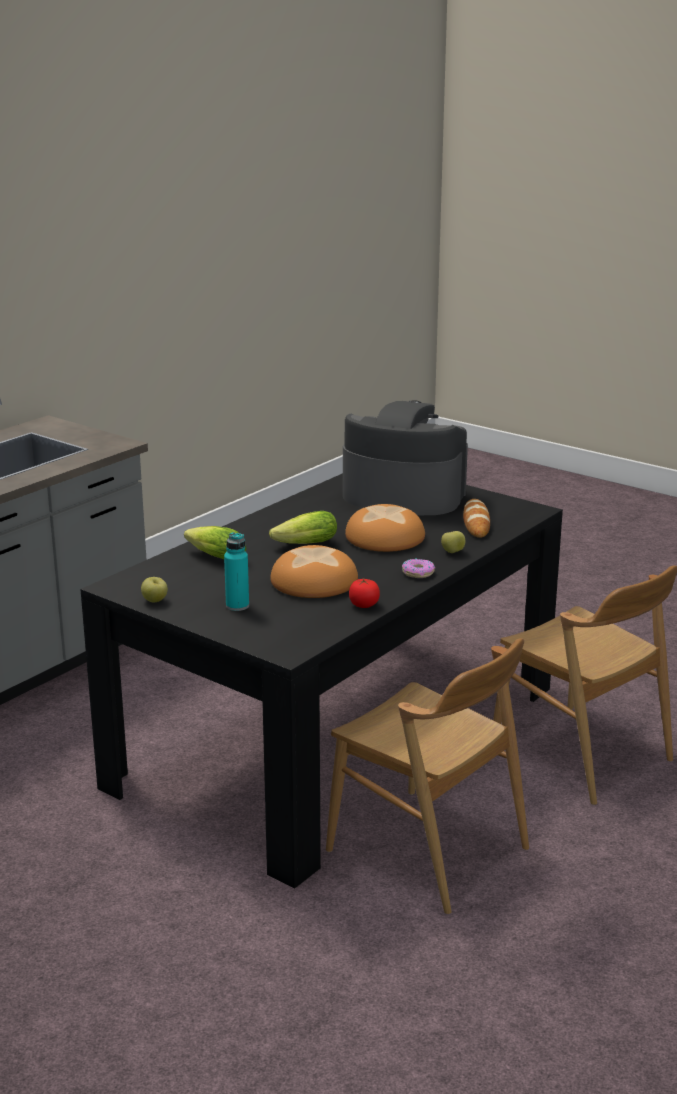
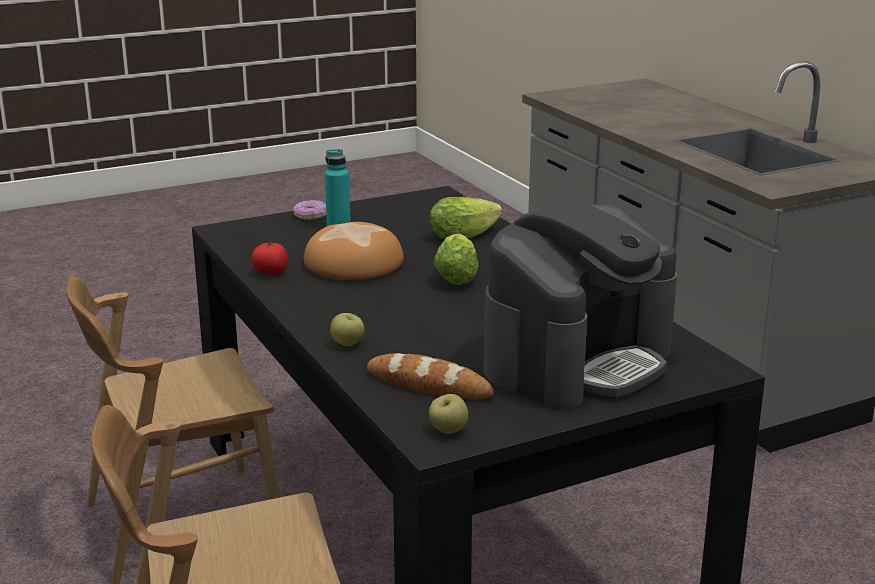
camera: 115 degrees right, 0 degrees up
(155, 601) = (388, 203): apple -> apple (448, 431)
(385, 538) = (435, 318): bread -> none
(418, 573) = (312, 312): donut -> donut (310, 215)

